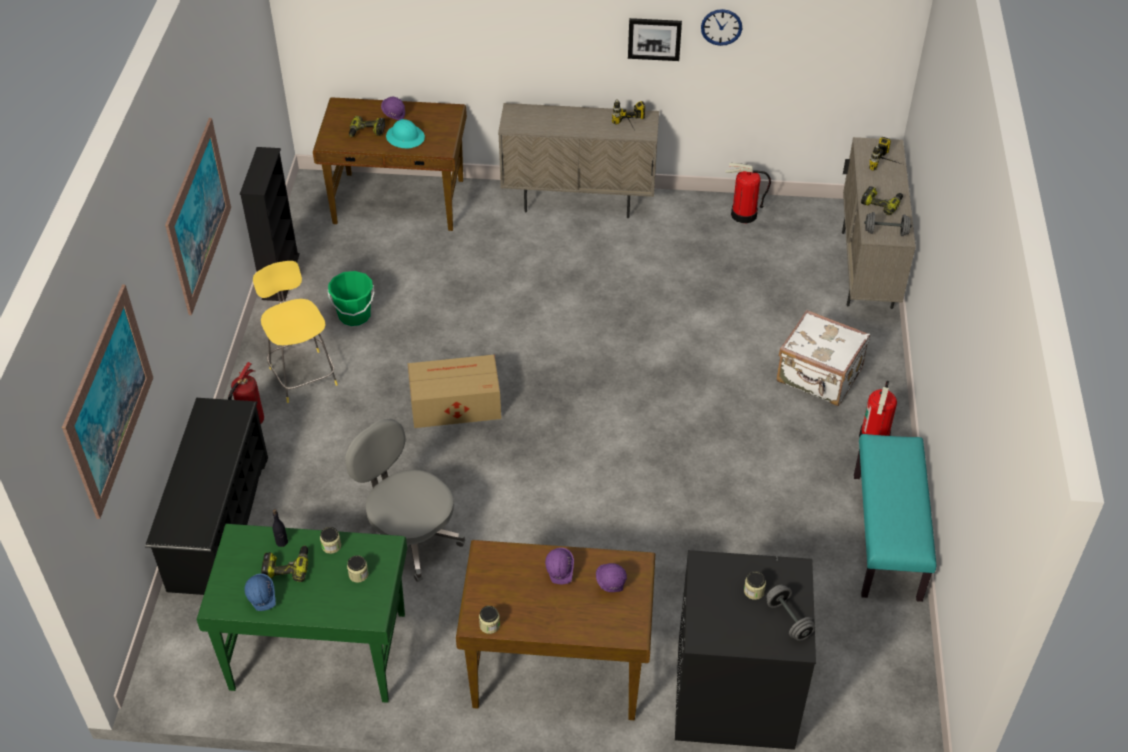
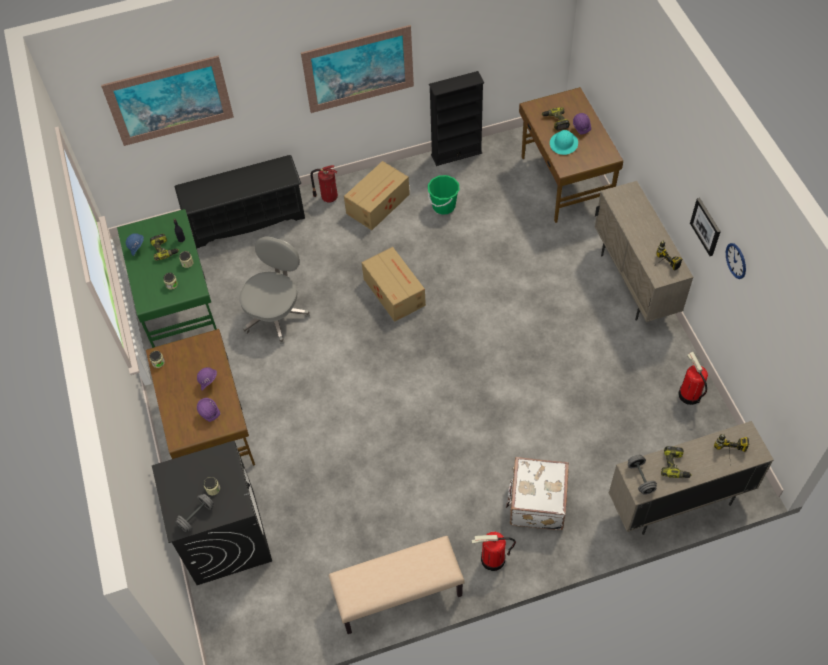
camera: 70 degrees right, 10 degrees up
(302, 374) = (379, 203): yellow stool -> cardboard box
(887, 537) = (398, 595): turquoise bench -> beige bench

